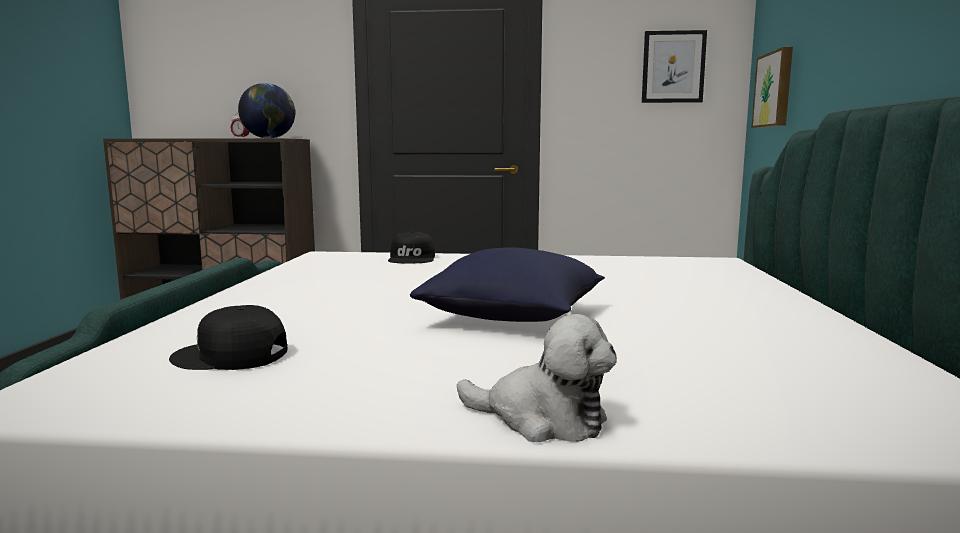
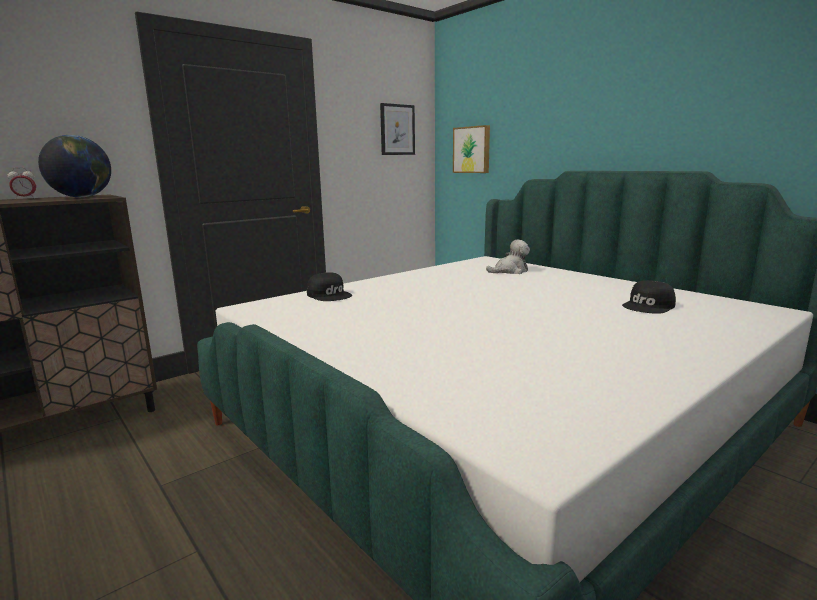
camera: 45 degrees left, 5 degrees up
(230, 356) = (512, 385): black cap -> black cap (649, 306)
(514, 318) = (534, 315): blue pillow -> none
(542, 419) = (703, 353): plush toy -> plush toy (510, 271)

